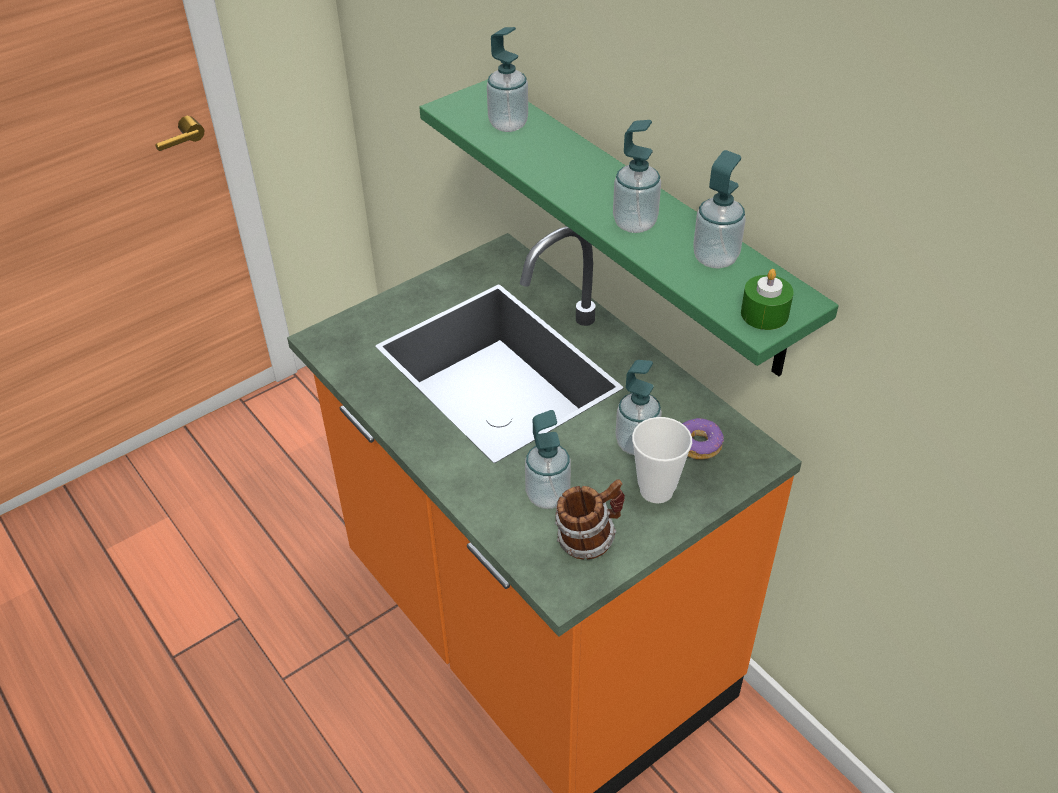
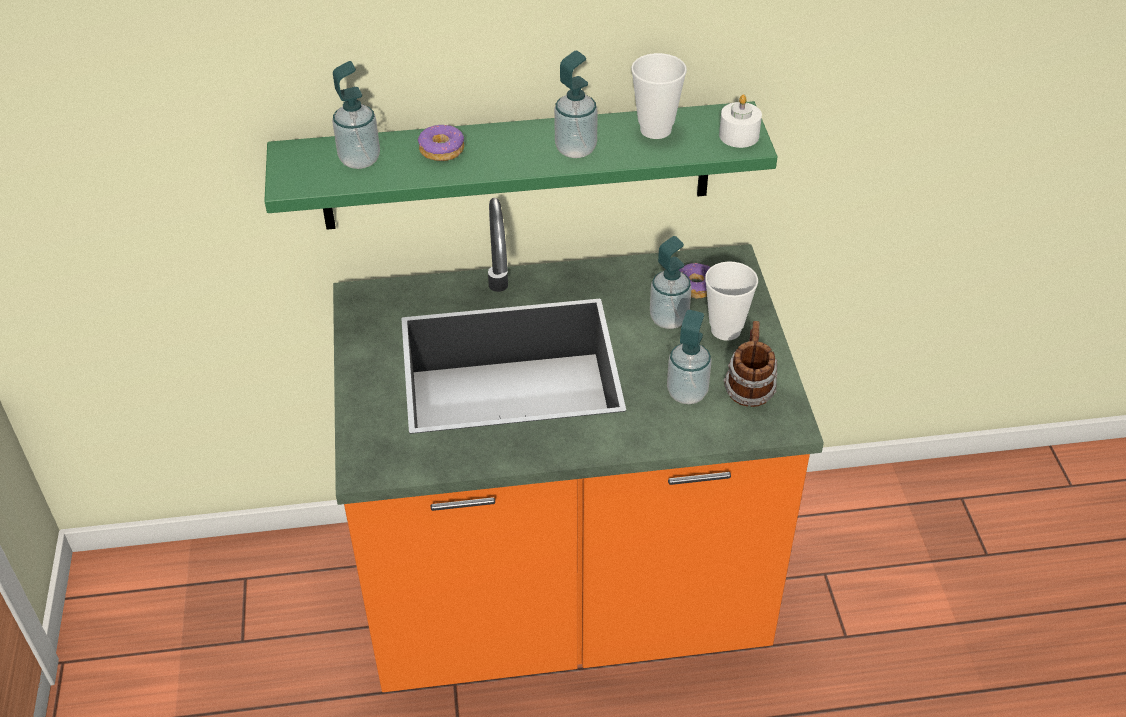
camera: 60 degrees left, 0 degrees up
(561, 156) = (442, 150): none -> donut
(715, 258) = (655, 130): soap dispenser -> cup
(764, 314) = (739, 135): green candle -> white candle

